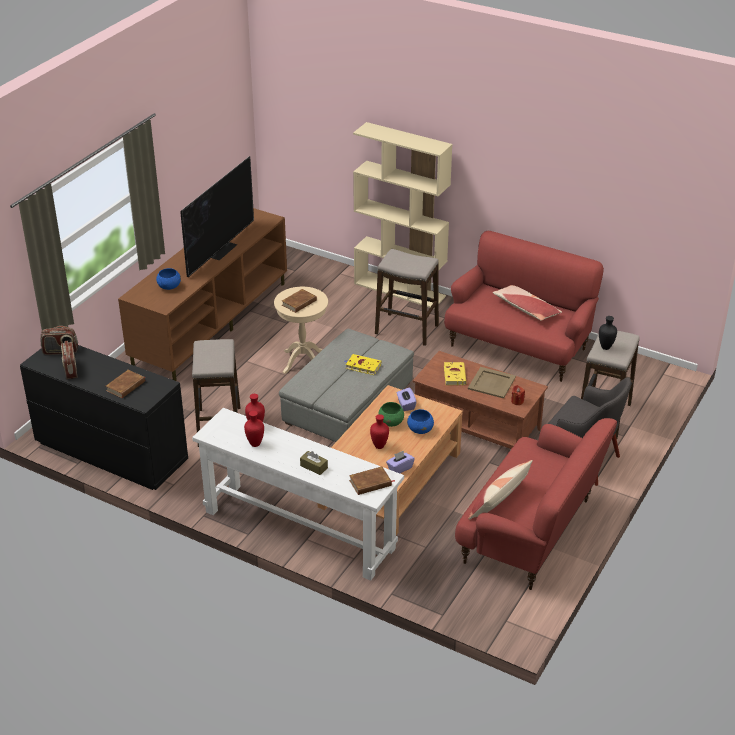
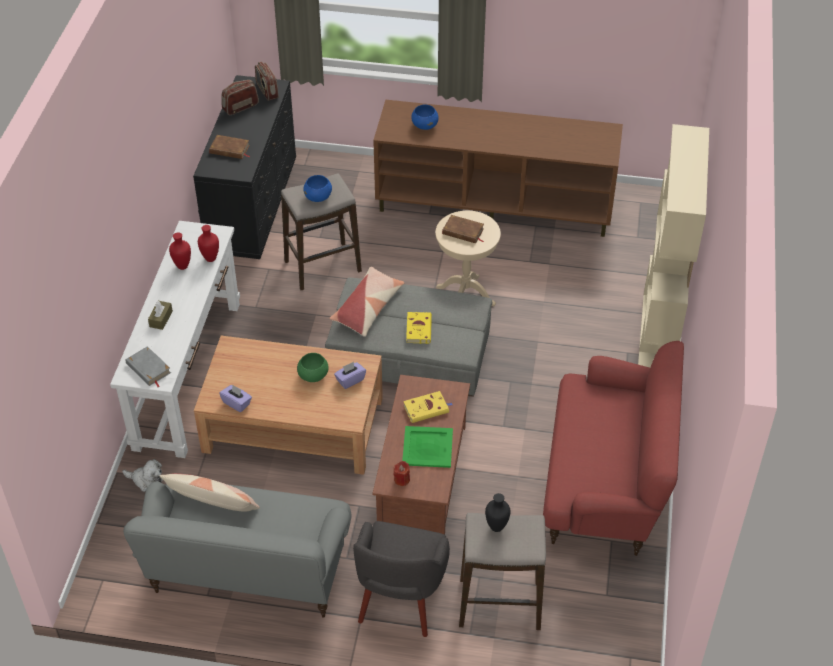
camera: 70 degrees right, 10 degrees up
(221, 249) = (518, 139): television -> none
(370, 483) = (148, 369): brown book -> grey book
(379, 446) = (267, 377): red vase -> none
(406, 329) = (577, 366): stool -> none
(409, 576) = (146, 480): none -> plush toy
(420, 430) = (310, 404): blue bowl -> blue bowl (318, 197)
(491, 383) = (427, 447): beige tray -> green tray
(525, 309) = (609, 447): pillow -> pillow (368, 307)
(530, 533) = (249, 572): red sofa -> grey sofa

